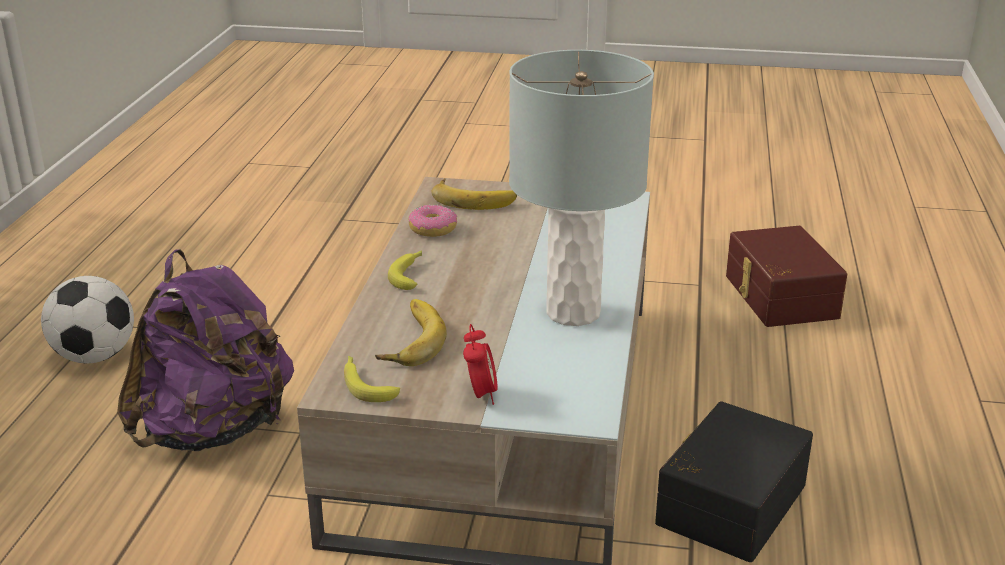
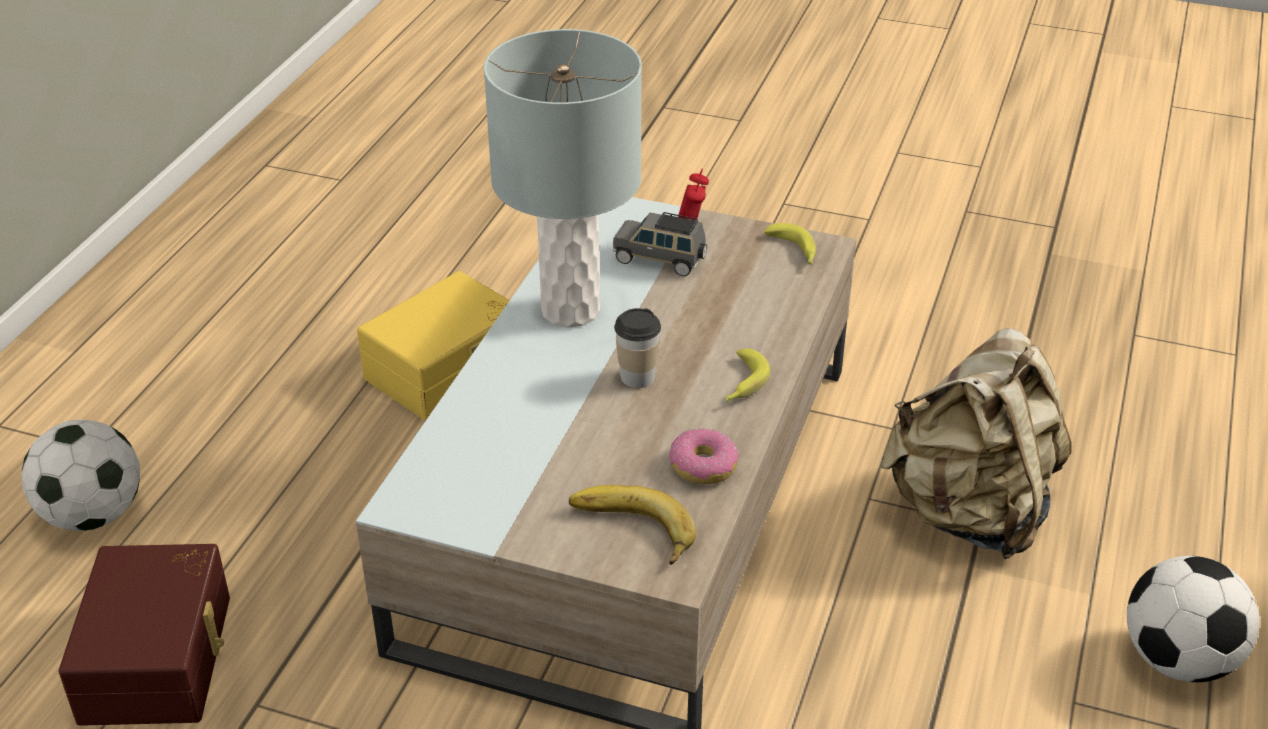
camera: 170 degrees left, 10 degrees up
(214, 430) = (969, 512): purple backpack -> beige backpack
(408, 339) = (752, 294): banana -> none
(496, 272) = (637, 377): none -> cup
(504, 363) = (660, 260): none -> grey toy car
(727, 502) = (448, 369): black storage box -> yellow storage box
(915, 359) = (93, 515): none -> football

